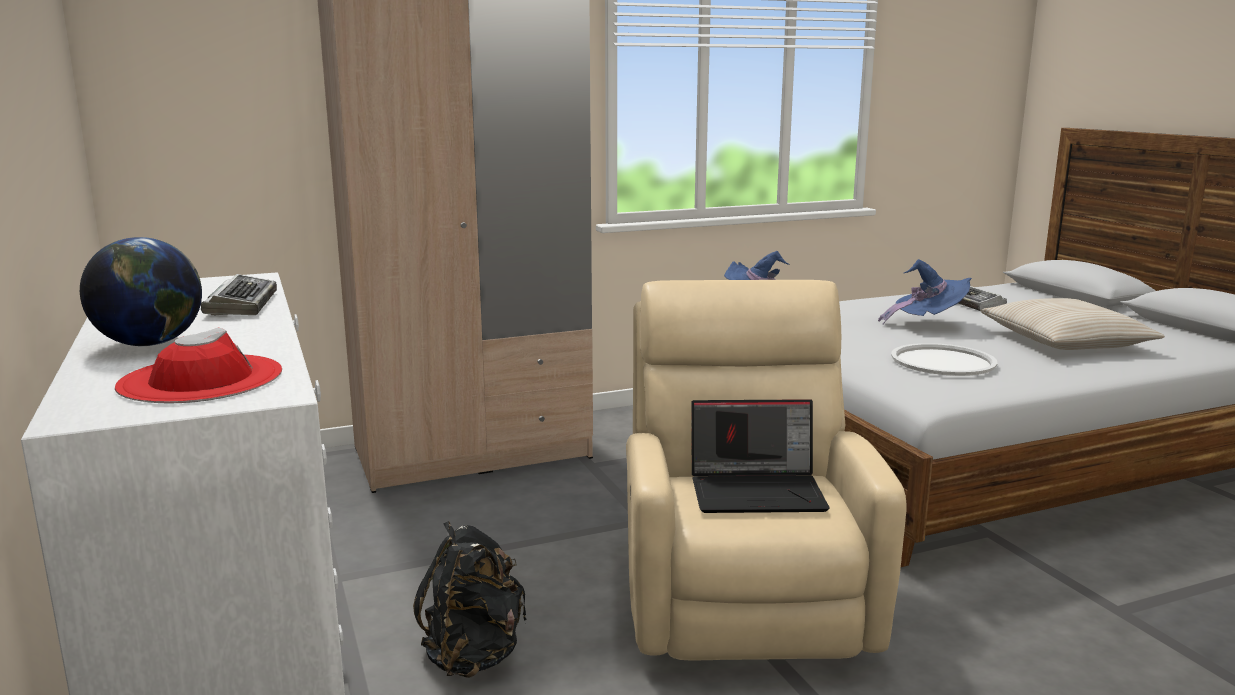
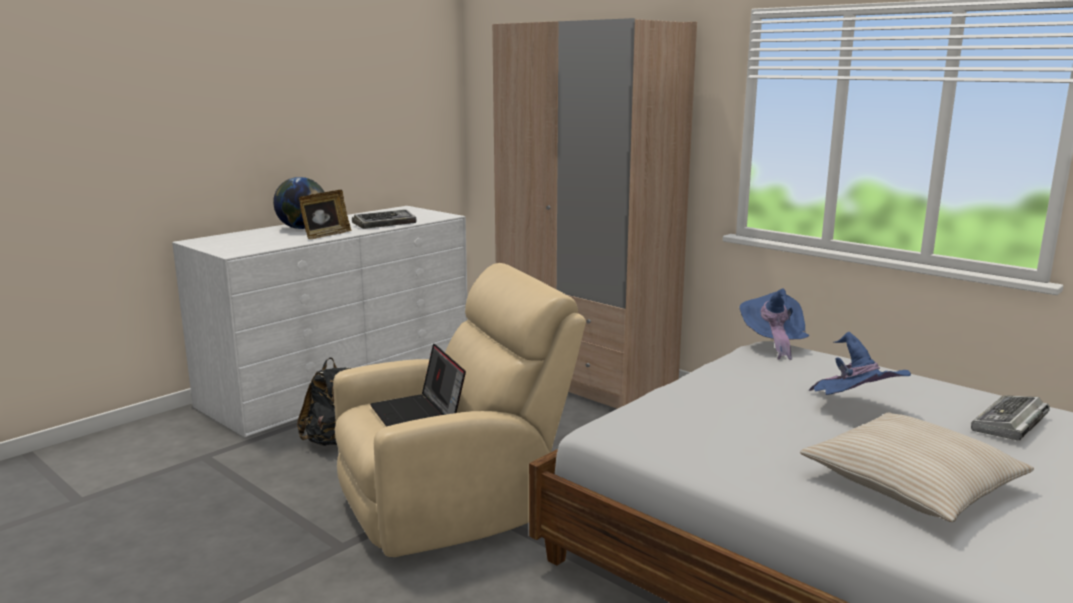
camera: 65 degrees right, 0 degrees up
(201, 379) = (251, 242): red hat -> none
(252, 336) = (325, 235): none -> picture frame
(942, 361) = (716, 425): white tray -> none

